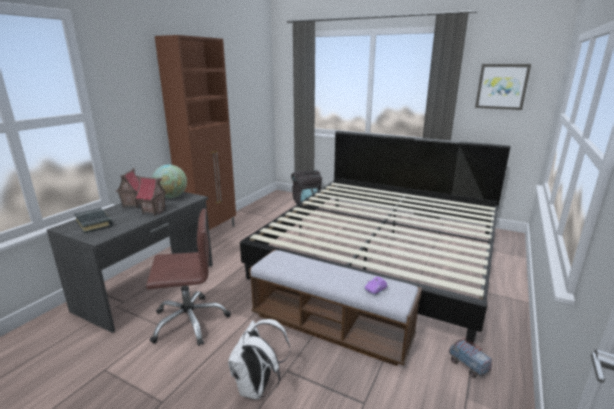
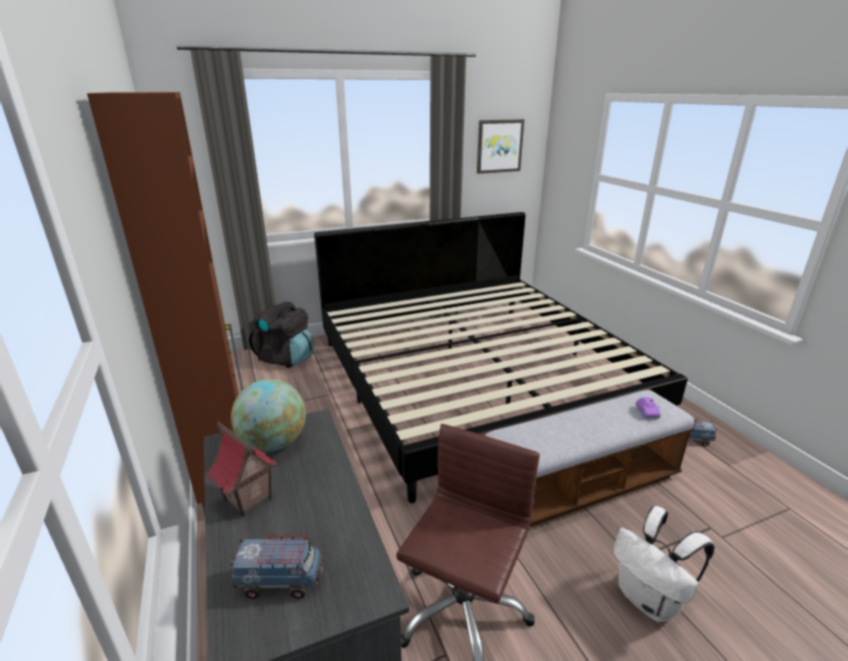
camera: 50 degrees left, 5 degrees up
(94, 223) = (281, 581): black book -> toy truck
(154, 211) = (322, 483): toy house -> none

